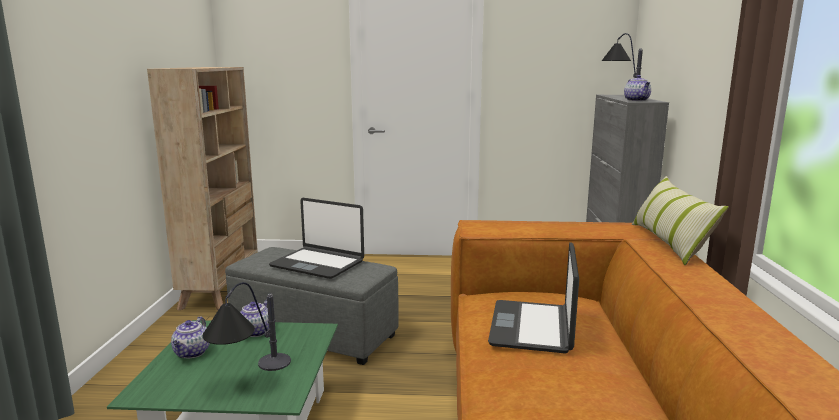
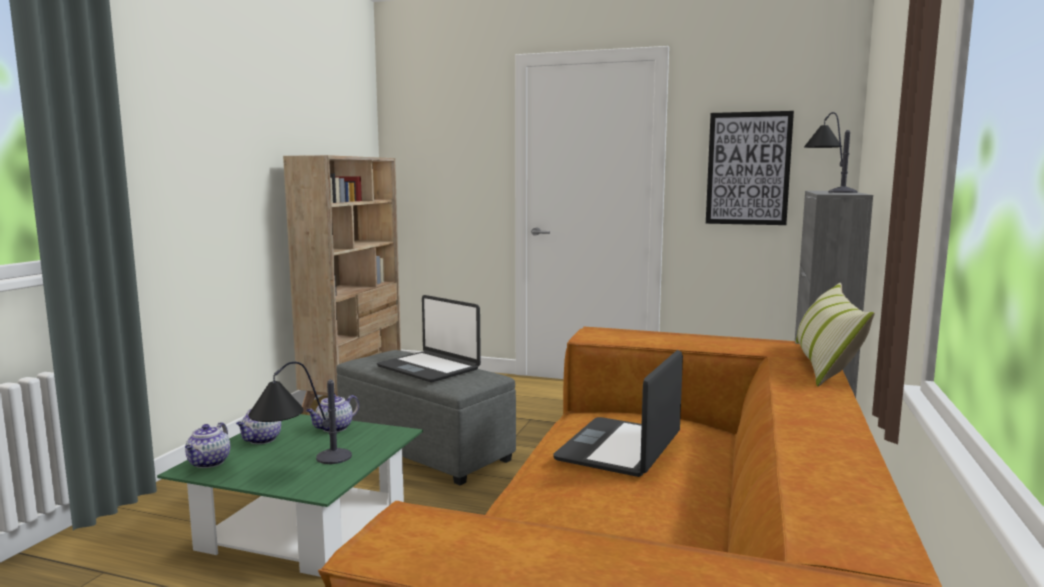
camera: 15 degrees right, 5 degrees down
(548, 76) = (748, 168): none -> picture
(637, 100) = (834, 193): teapot -> teapot (209, 463)

